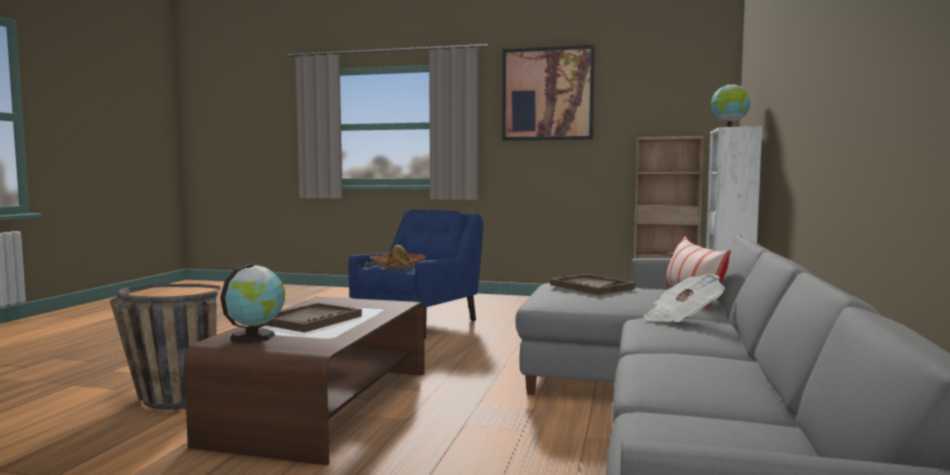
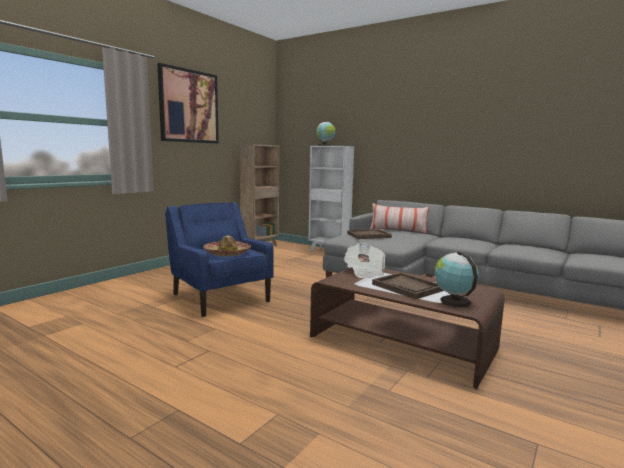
camera: 70 degrees left, 5 degrees up
(162, 399) = (365, 404): basket -> none
(682, 318) = (445, 238): newspaper -> newspaper (364, 272)

